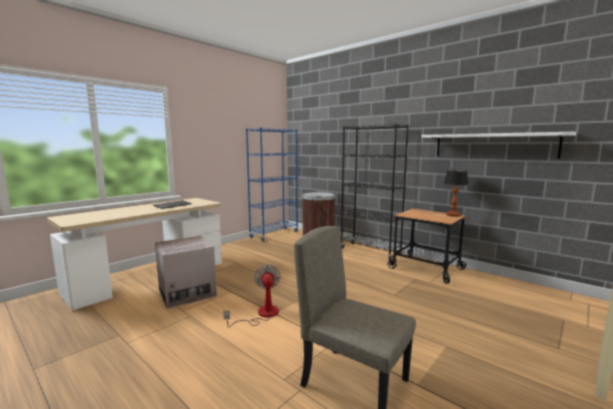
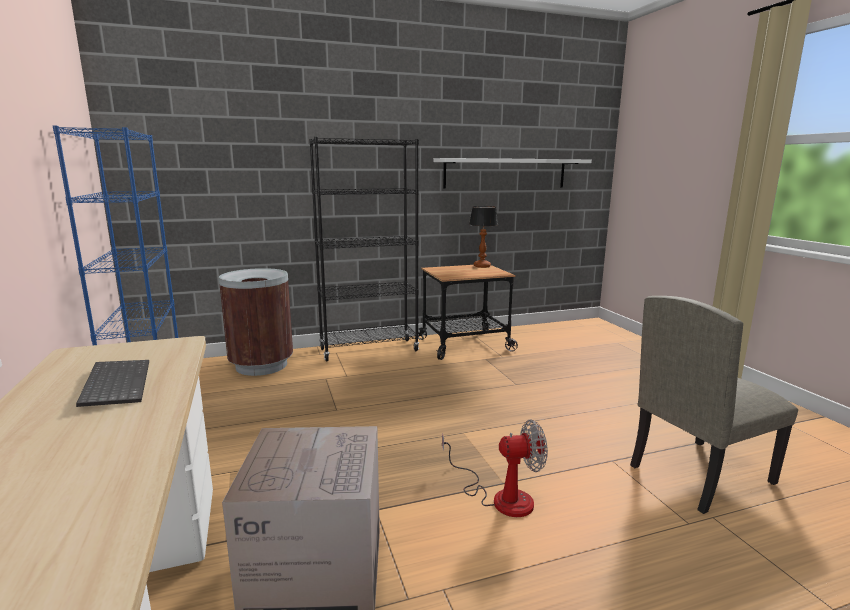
camera: 60 degrees left, 5 degrees up
(261, 315) = (500, 497): fan -> fan turned 150 degrees clockwise

